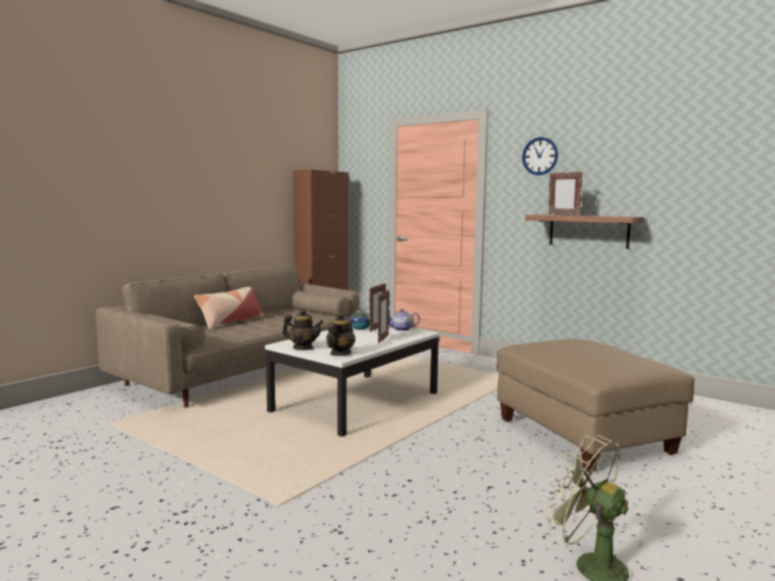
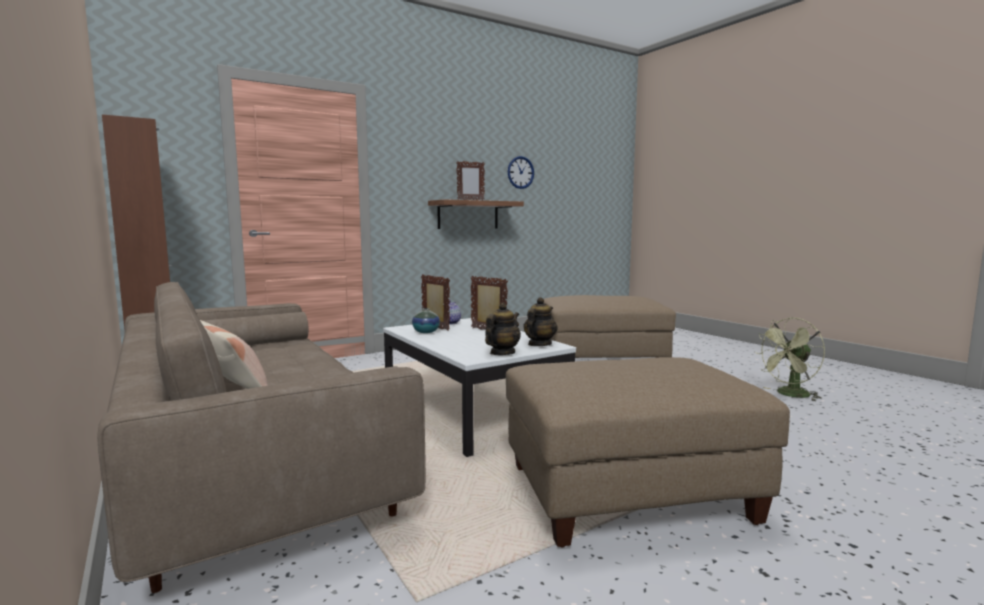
camera: 70 degrees left, 0 degrees up
(222, 462) = (627, 494): none -> beige ottoman
(340, 354) = (539, 344): teapot -> teapot turned 75 degrees clockwise
(540, 156) = (423, 144): wall clock -> wall clock (520, 172)

